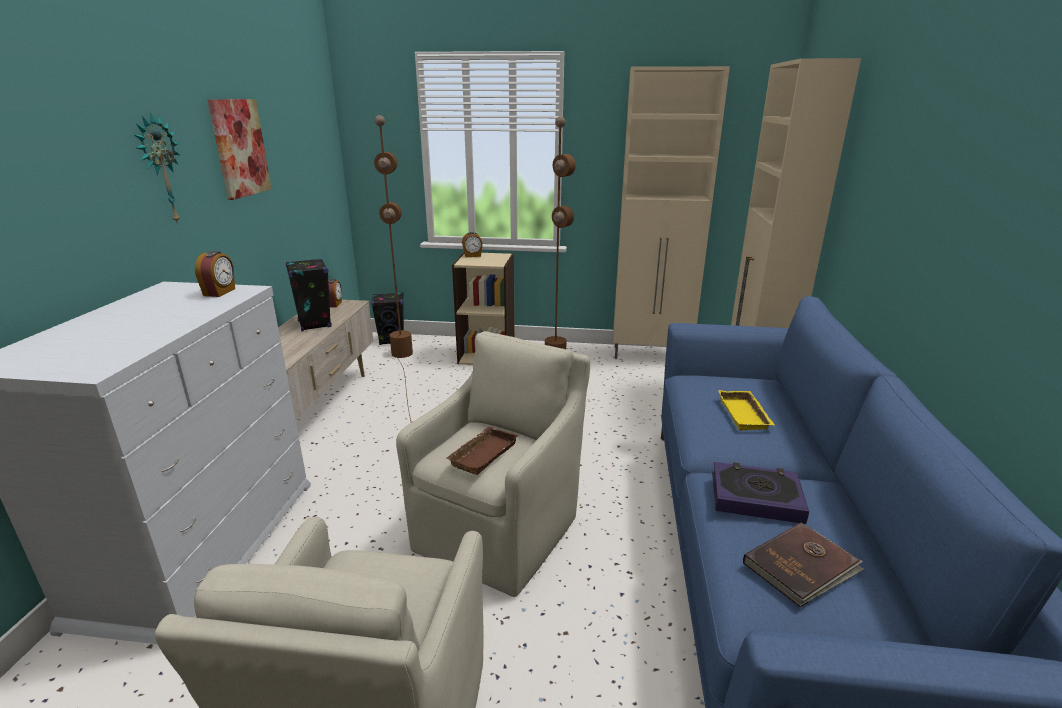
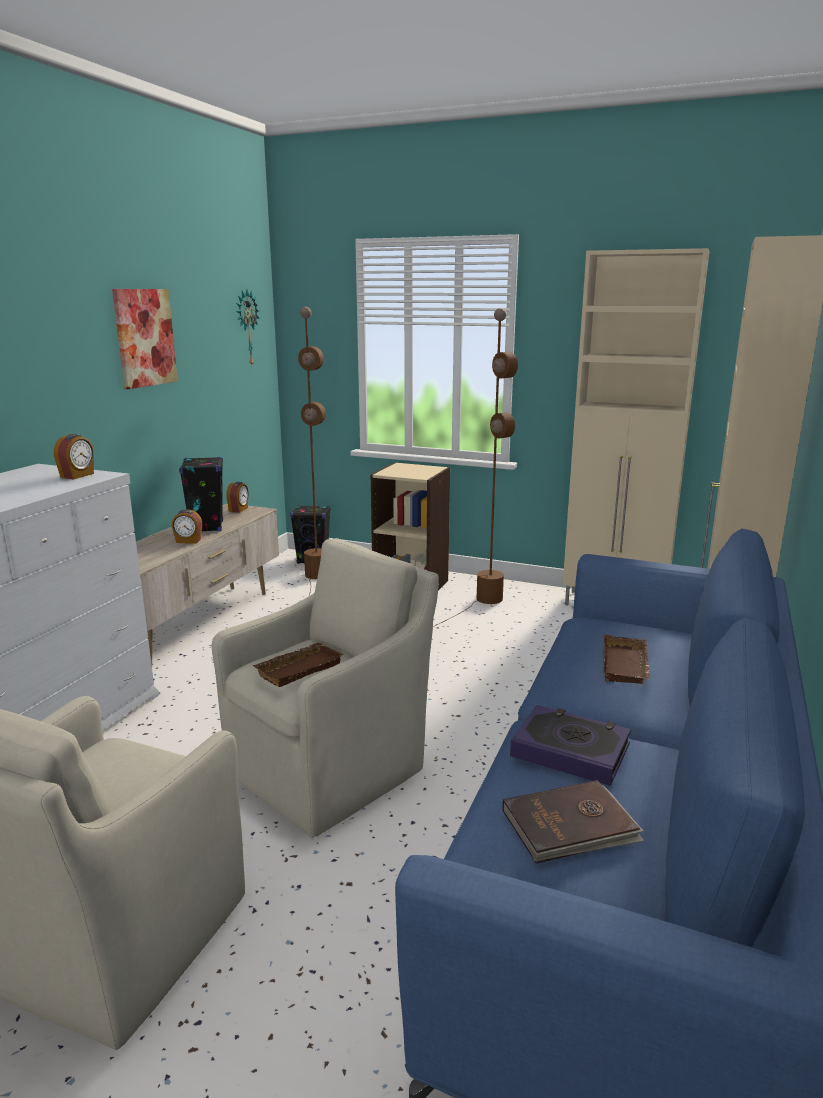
camera: 15 degrees right, 5 degrees down
(160, 170) = (50, 355): wall clock -> wall clock (246, 328)
(472, 255) = (400, 466): alarm clock -> alarm clock (188, 541)
(745, 415) = (627, 666): yellow tray -> brown tray

